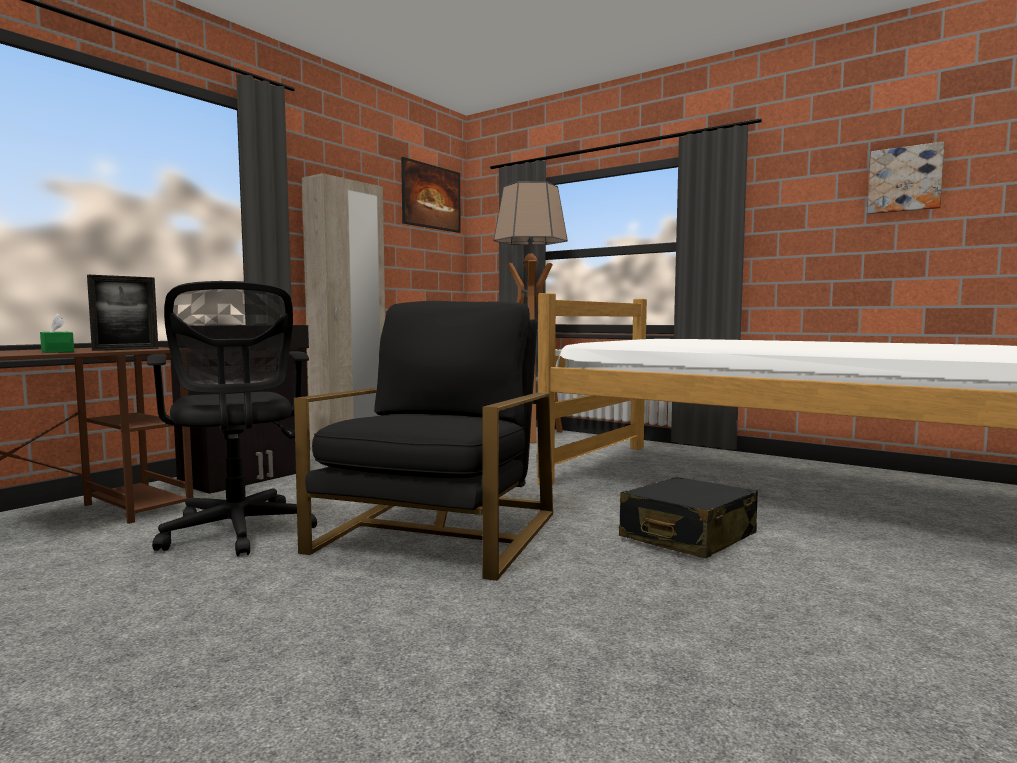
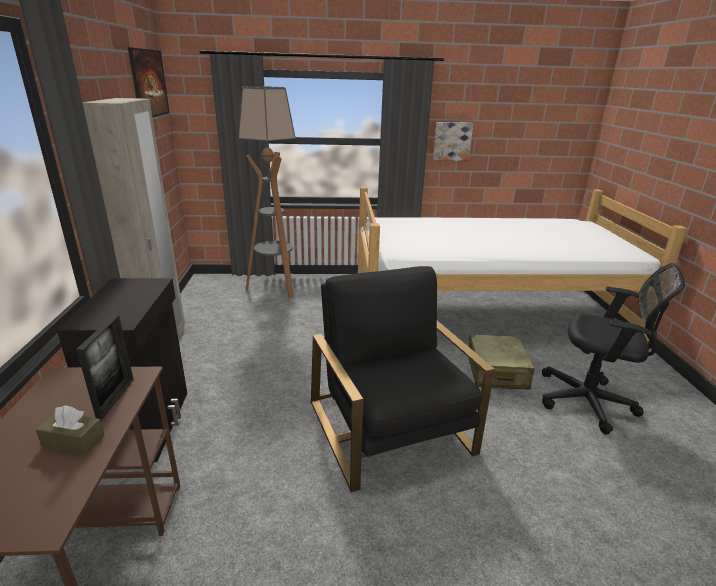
camera: 40 degrees left, 20 degrees up
(57, 351) = (73, 441): green tissue box -> brown tissue box
(238, 533) = (273, 495): black office chair -> black office chair (590, 402)
(687, 536) = (496, 371): black suitcase -> beige suitcase
(905, 179) = (515, 113): picture -> picture (452, 141)

